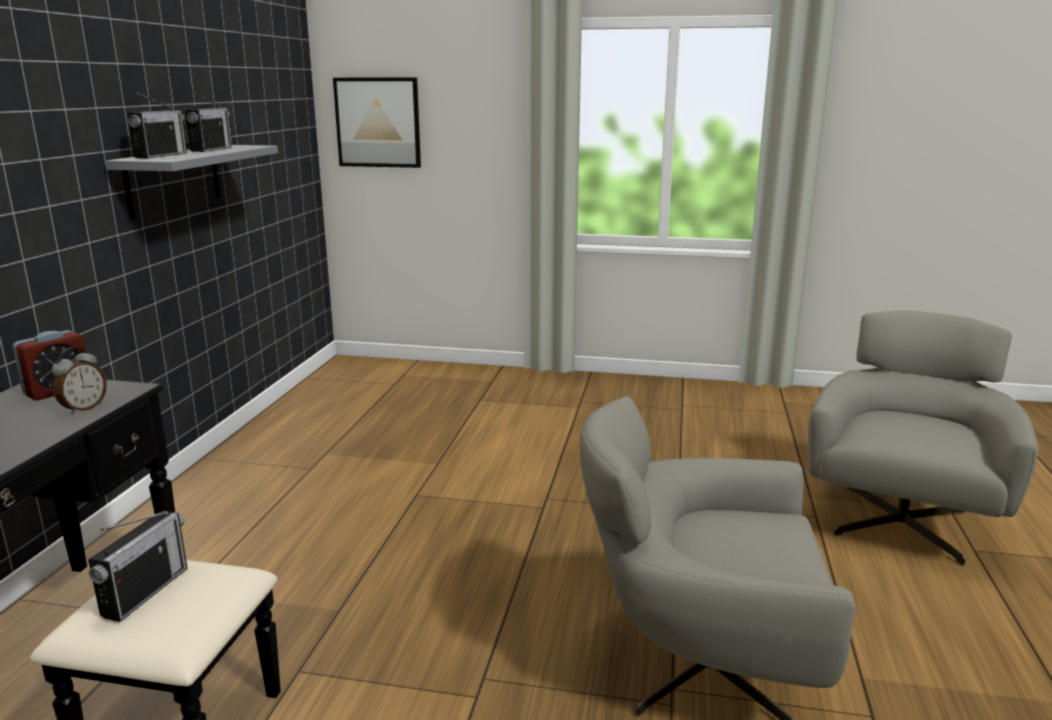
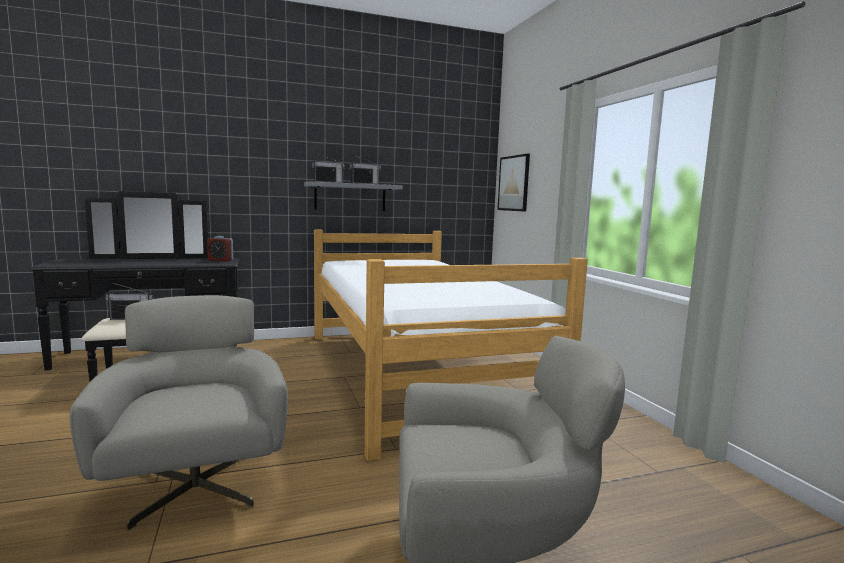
camera: 60 degrees right, 10 degrees down
(83, 408) = (203, 263): alarm clock -> none
(460, 446) = (413, 373): none -> bed

